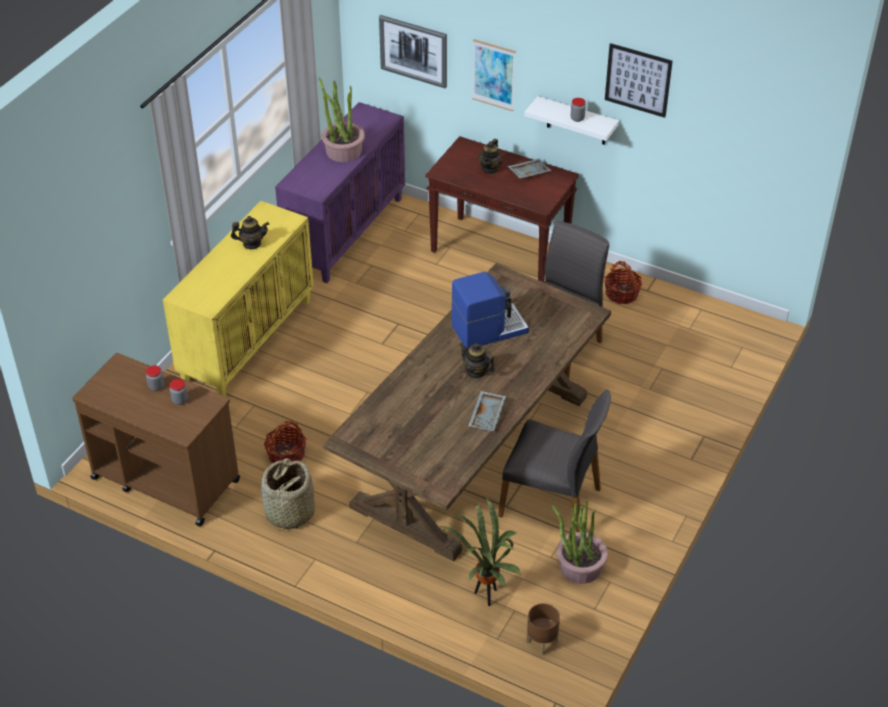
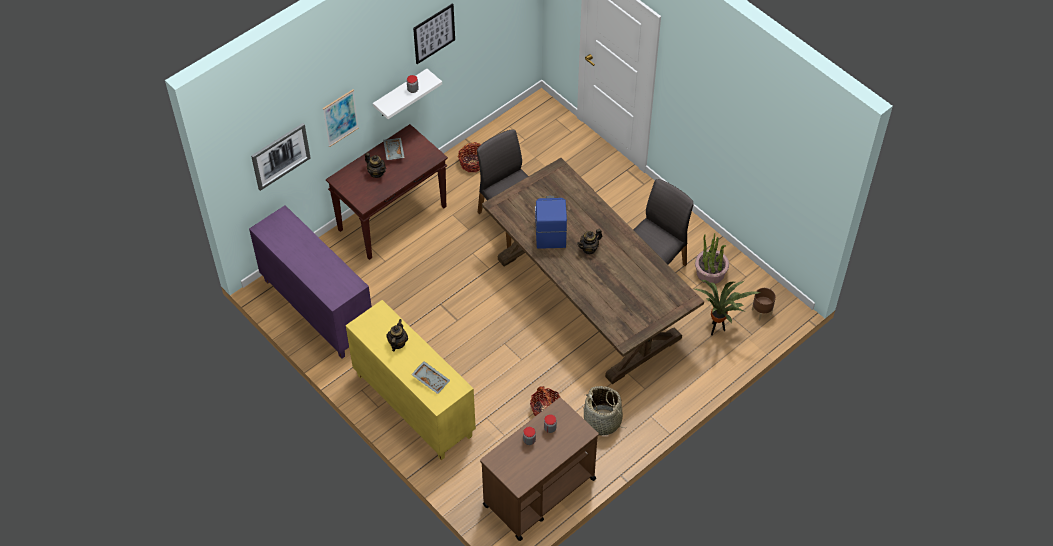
camera: 70 degrees left, 10 degrees up
(343, 151) = (310, 255): potted plant -> none
(488, 416) = (633, 255): grey tray -> grey tray (431, 379)

